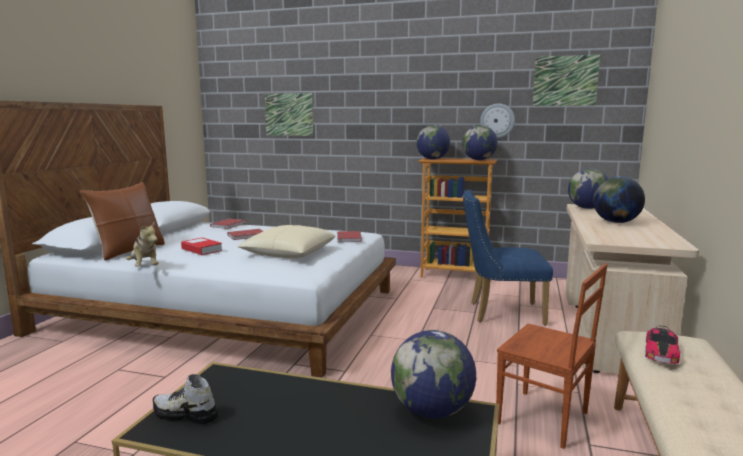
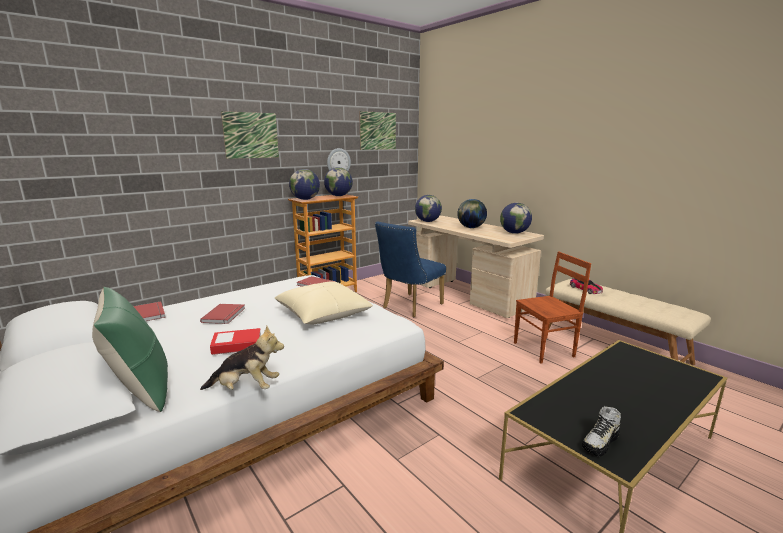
camera: 55 degrees left, 5 degrees up
(129, 251) = (141, 389): brown pillow -> green pillow
(289, 114) = (122, 163): picture -> picture (251, 135)
(432, 411) = (622, 357): globe -> globe (514, 233)

